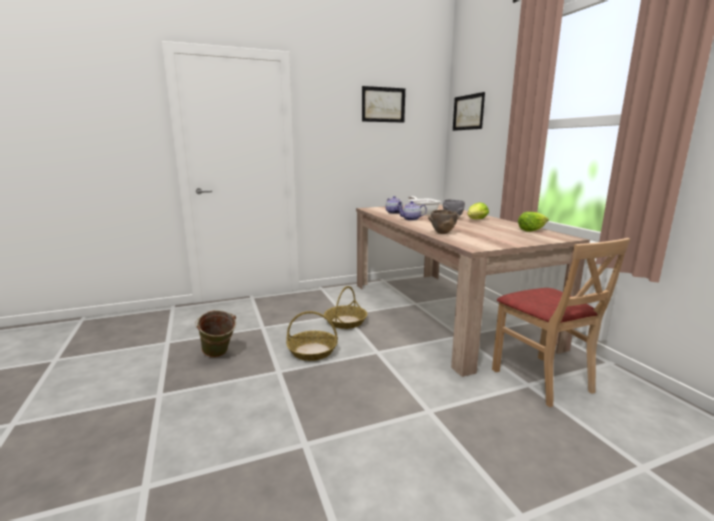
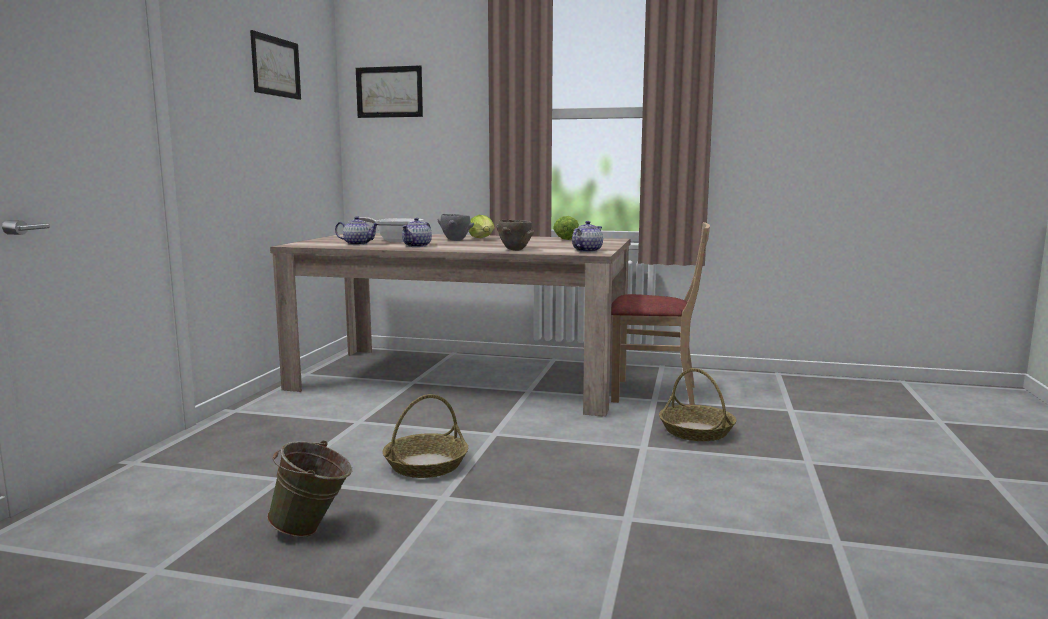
camera: 55 degrees left, 5 degrees down
(345, 322) = (382, 427): basket -> basket (697, 431)
(481, 244) = (586, 251): none -> teapot

